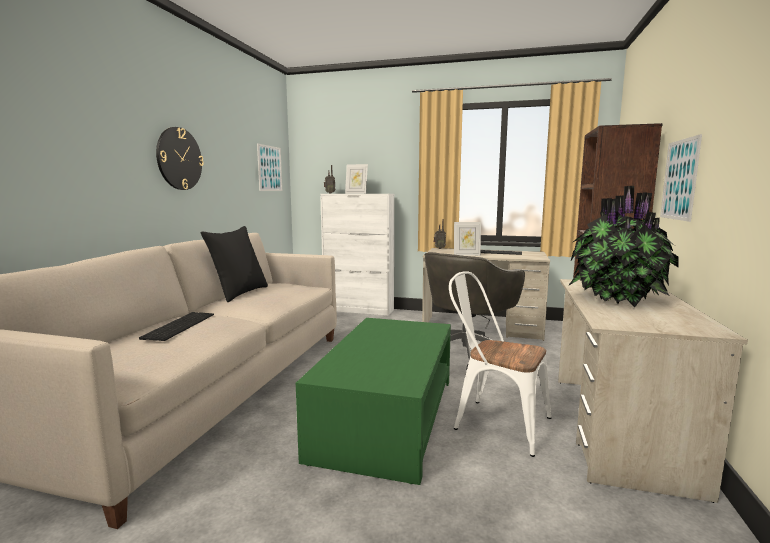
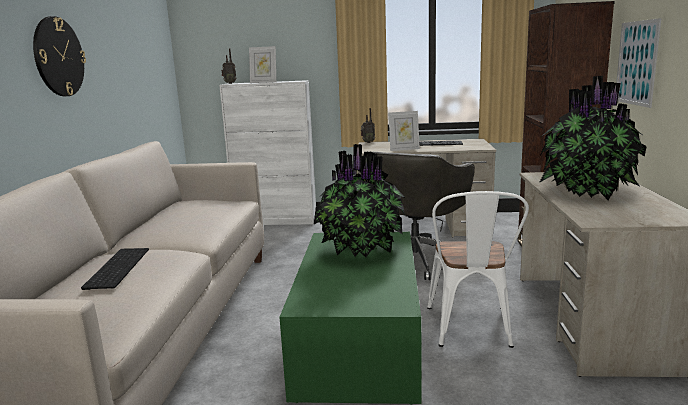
camera: 10 degrees left, 5 degrees up
(240, 293) = (157, 218): black pillow -> none
(270, 168) = (153, 56): picture -> none
(398, 336) = (361, 251): none -> potted plant
(494, 422) = (471, 330): white chair -> white chair turned 105 degrees counterclockwise

